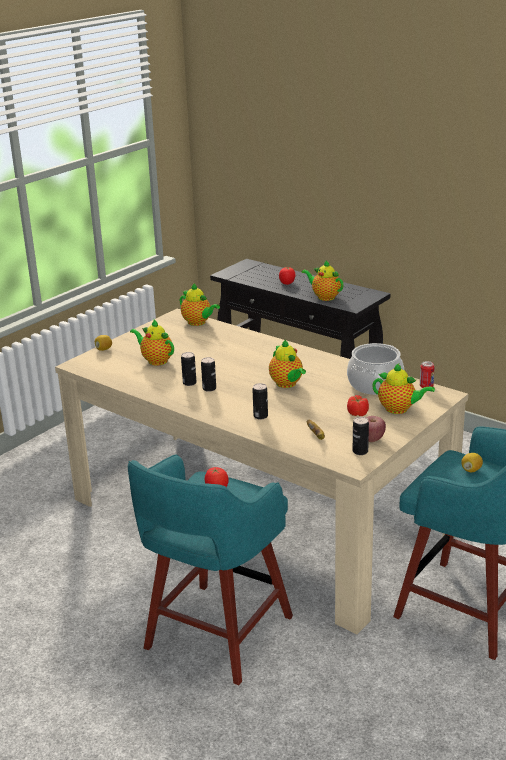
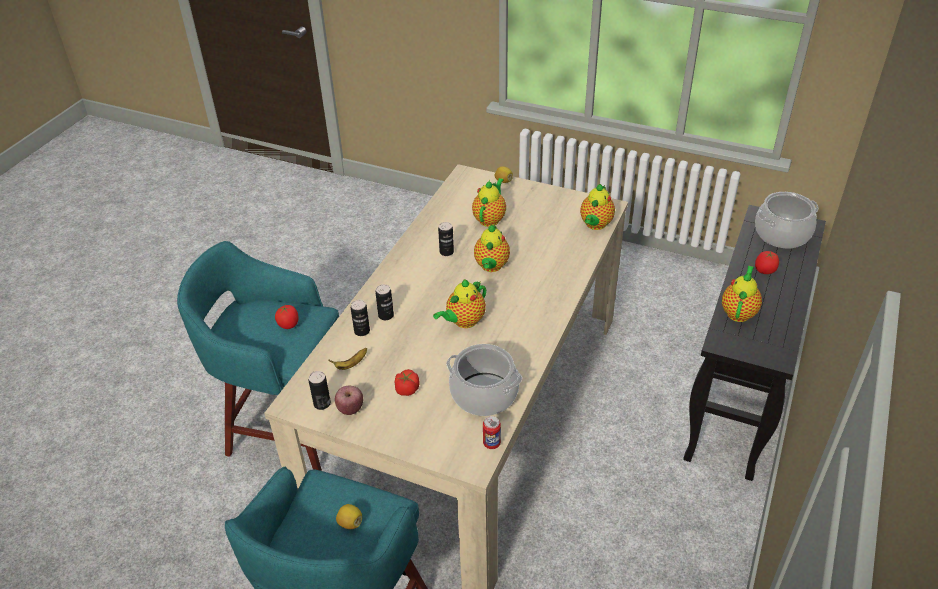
camera: 75 degrees right, 15 degrees up
(209, 388) = (438, 268): can -> can (362, 331)
(251, 272) = (781, 234): none -> cooking pot
(399, 409) = (425, 424): teapot -> teapot (491, 267)

